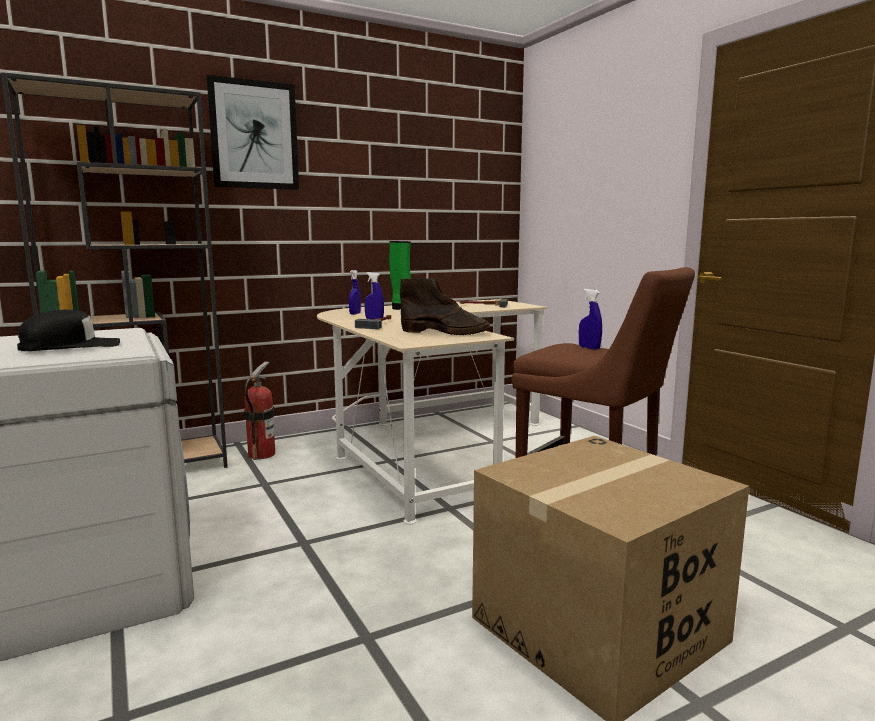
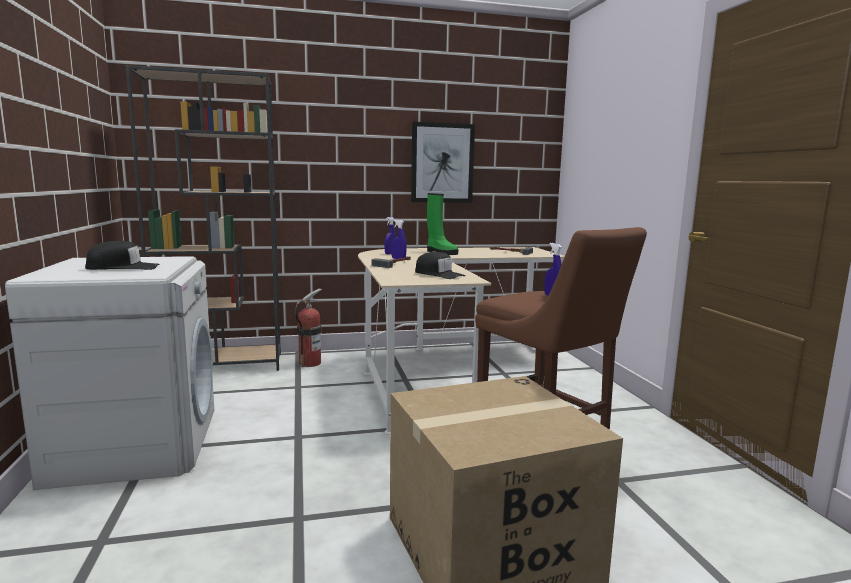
camera: 15 degrees right, 0 degrees up
(254, 135) = (321, 105): picture -> picture (442, 163)
(445, 332) = (438, 274): brown boot -> black cap

